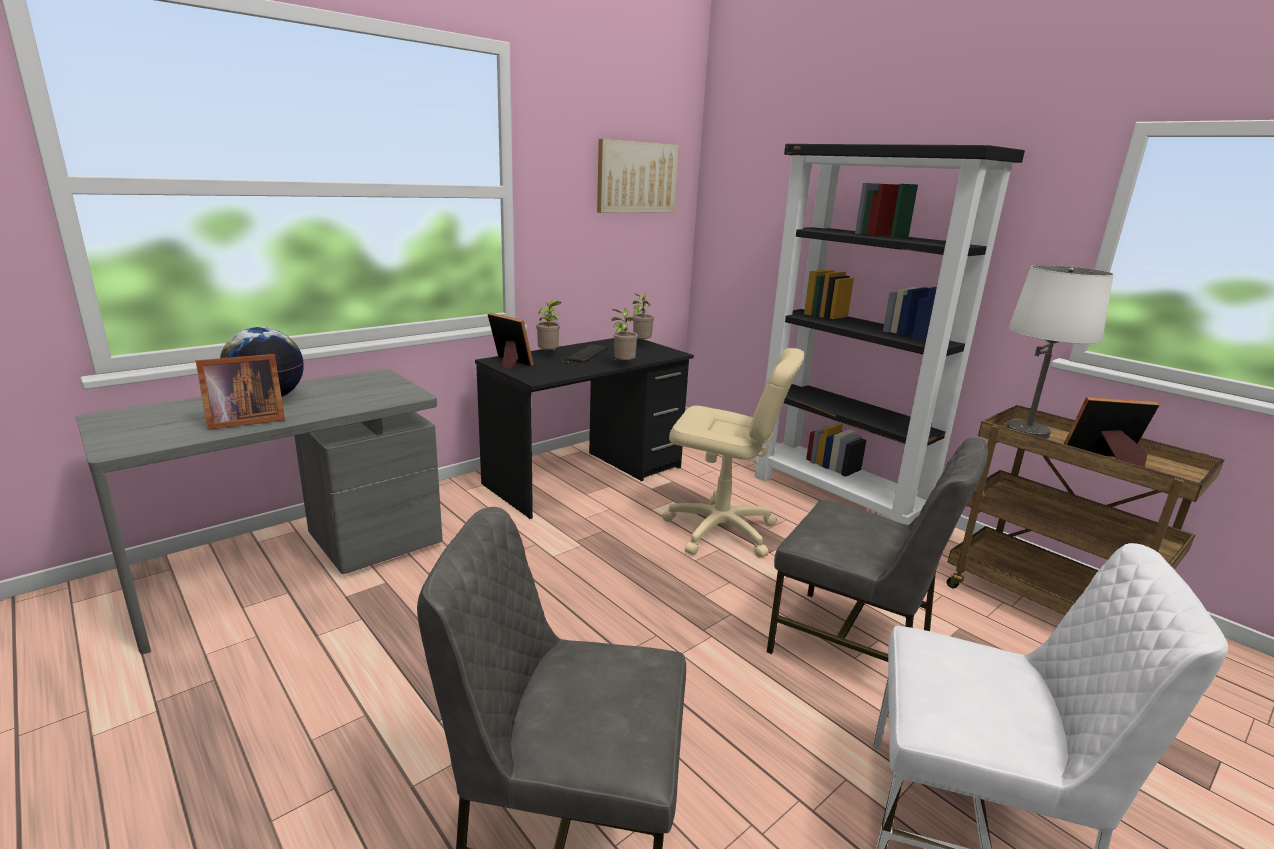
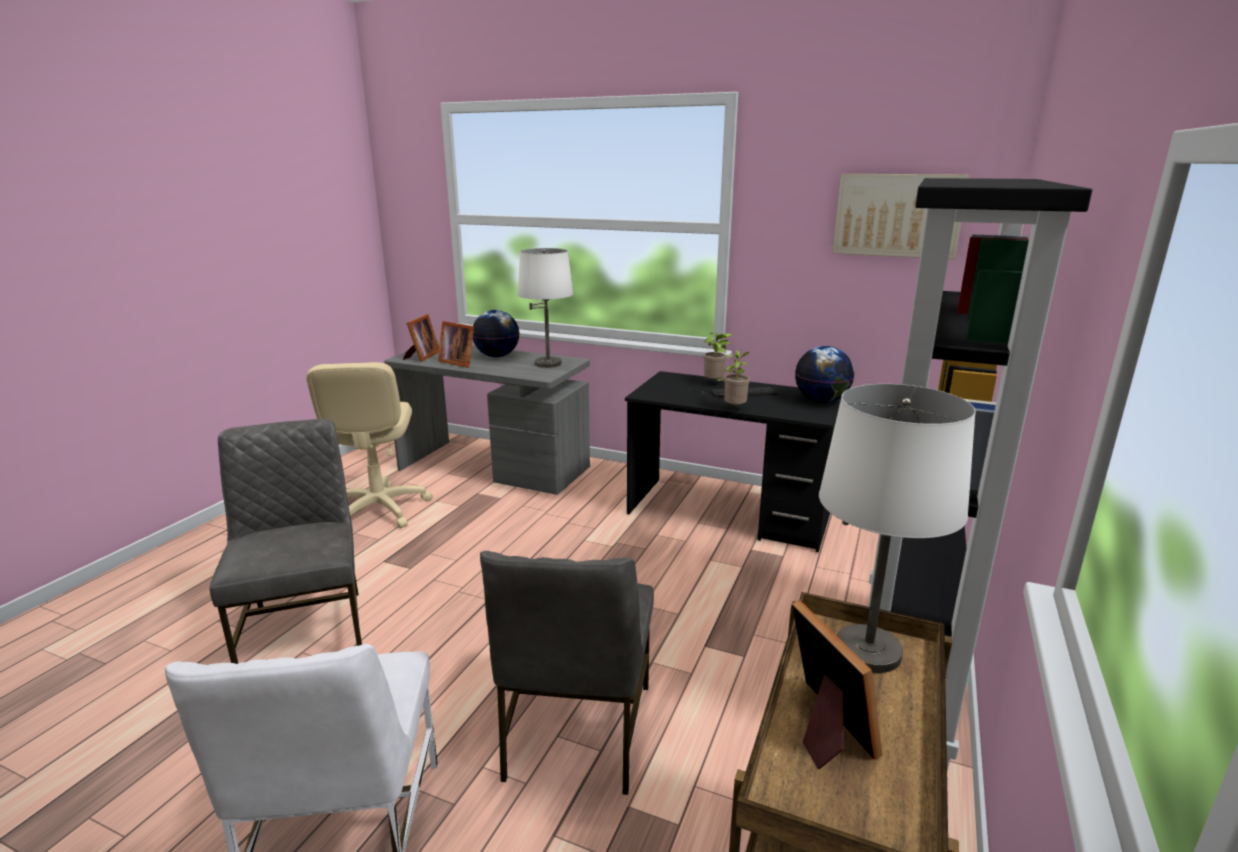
camera: 65 degrees right, 0 degrees up
(364, 385) = (548, 364): none -> white table lamp
(509, 363) = (667, 380): picture frame -> picture frame (422, 356)
(641, 344) = (821, 401): potted plant -> globe
(720, 530) = (715, 606): beige office chair -> beige office chair (378, 510)

